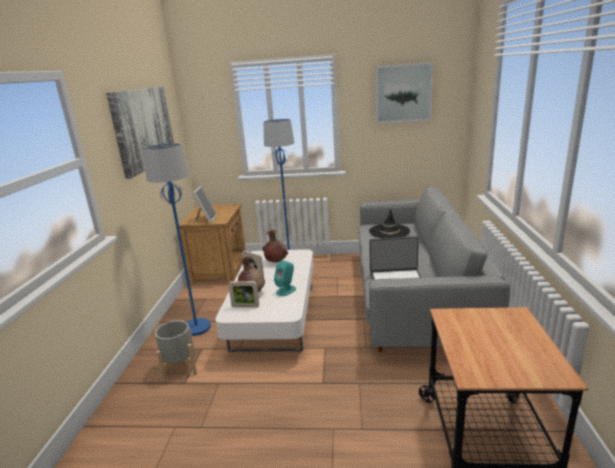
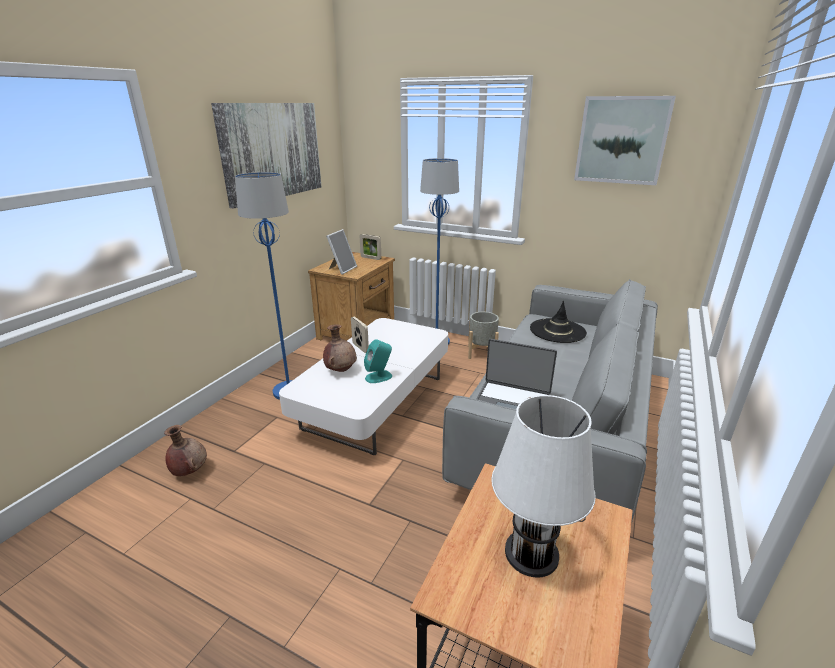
camera: 20 degrees right, 5 degrees up
(179, 368) = (242, 432): grey planter -> grey planter (481, 352)
(245, 306) = (321, 384): picture frame -> picture frame (371, 258)
(276, 262) = (396, 337): brown vase -> brown vase (189, 471)
(494, 340) = (533, 548): none -> white table lamp

